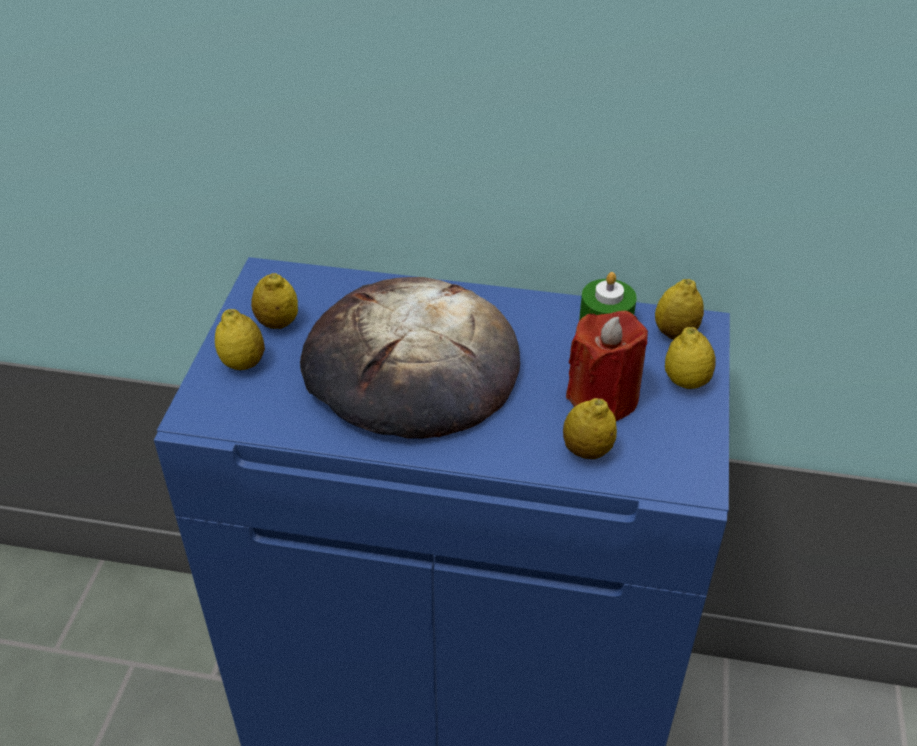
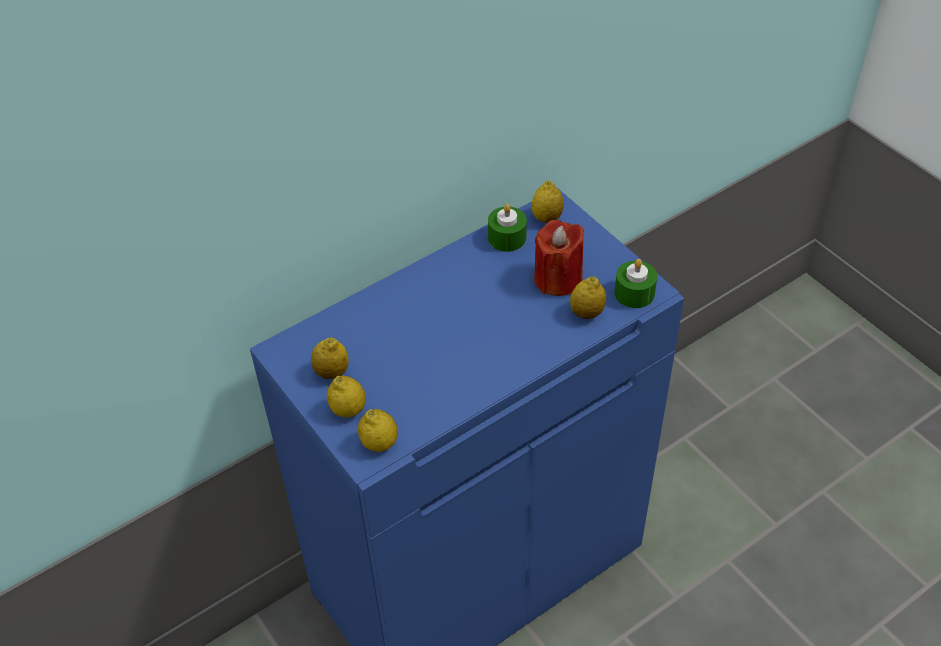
camera: 45 degrees left, 5 degrees up
(410, 368) = (443, 339): bread -> none
(670, 471) = (634, 293): none -> green candle
(686, 382) = (585, 241): lemon -> lemon (379, 443)

